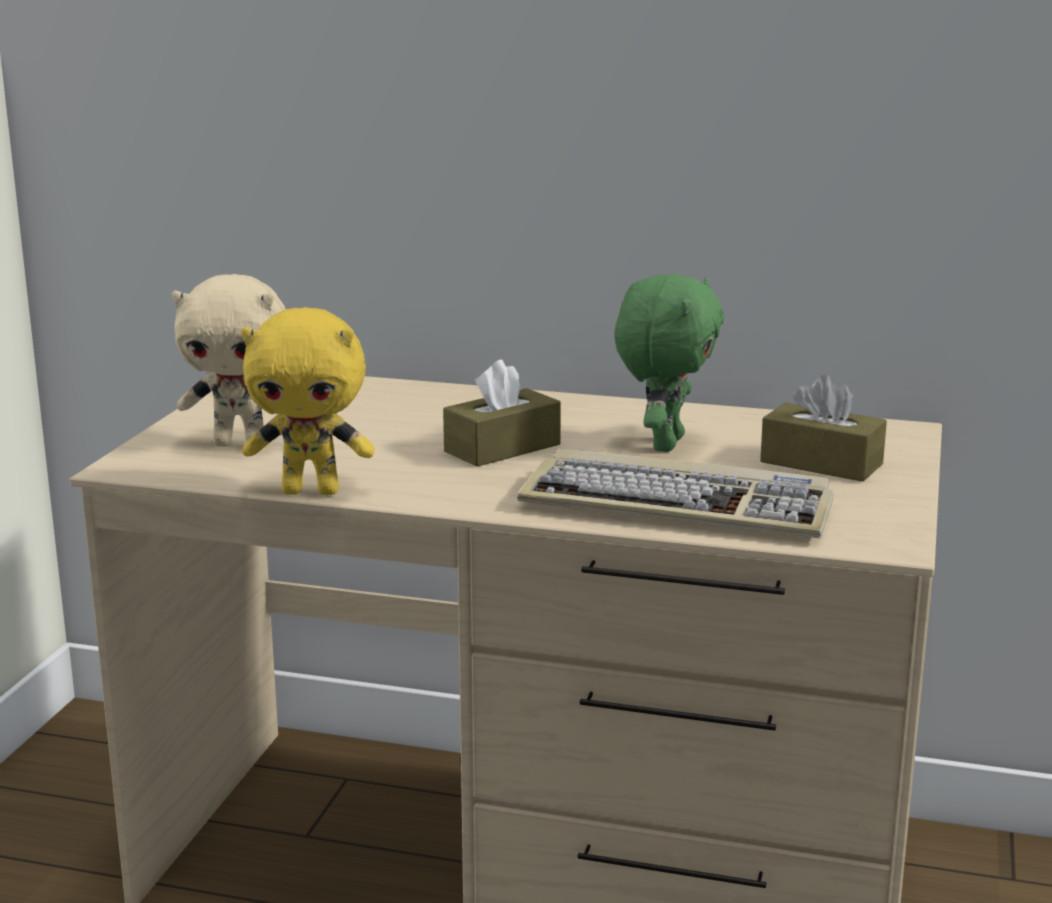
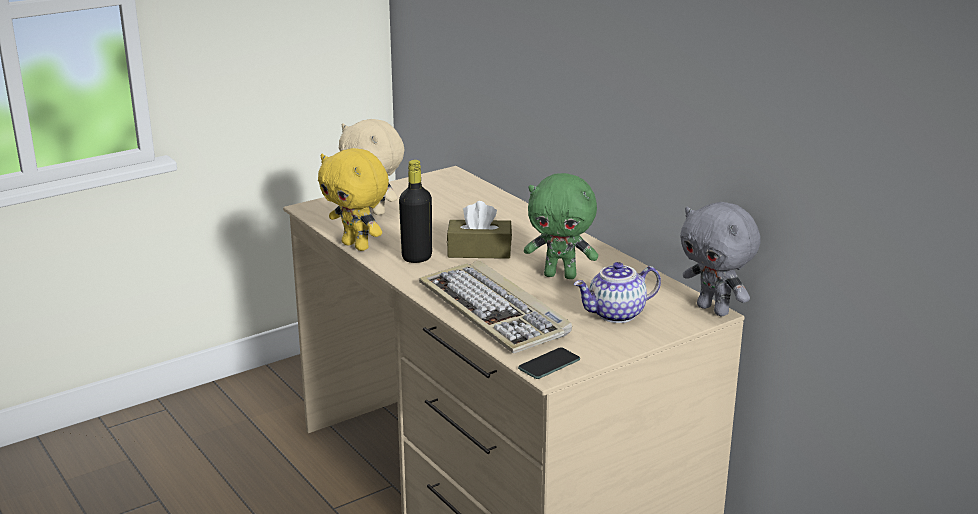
camera: 40 degrees right, 5 degrees up
(434, 479) = (417, 257): none -> black bottle
(664, 443) = (561, 275): green plush toy -> green plush toy turned 45 degrees clockwise
(821, 463) = (616, 315): brown tissue box -> teapot
(874, 537) = (549, 364): none -> phone
(903, 426) = (714, 310): none -> grey plush toy

